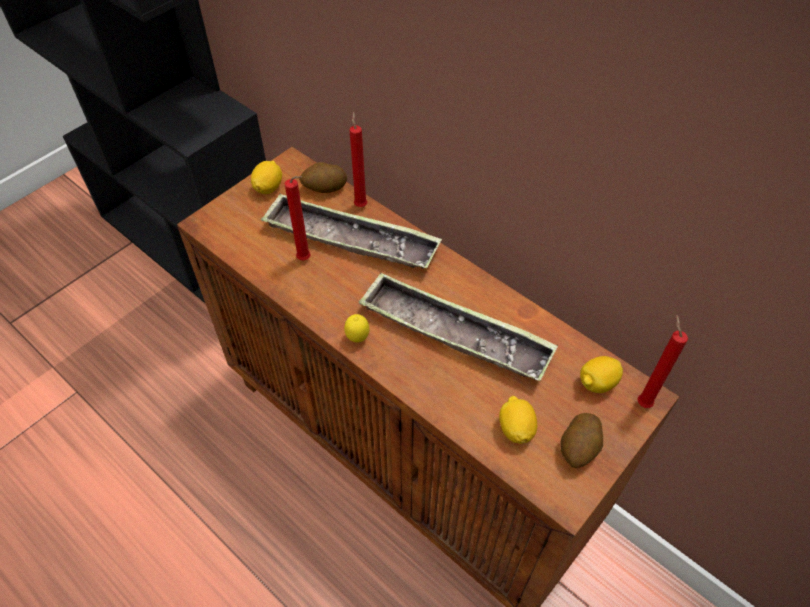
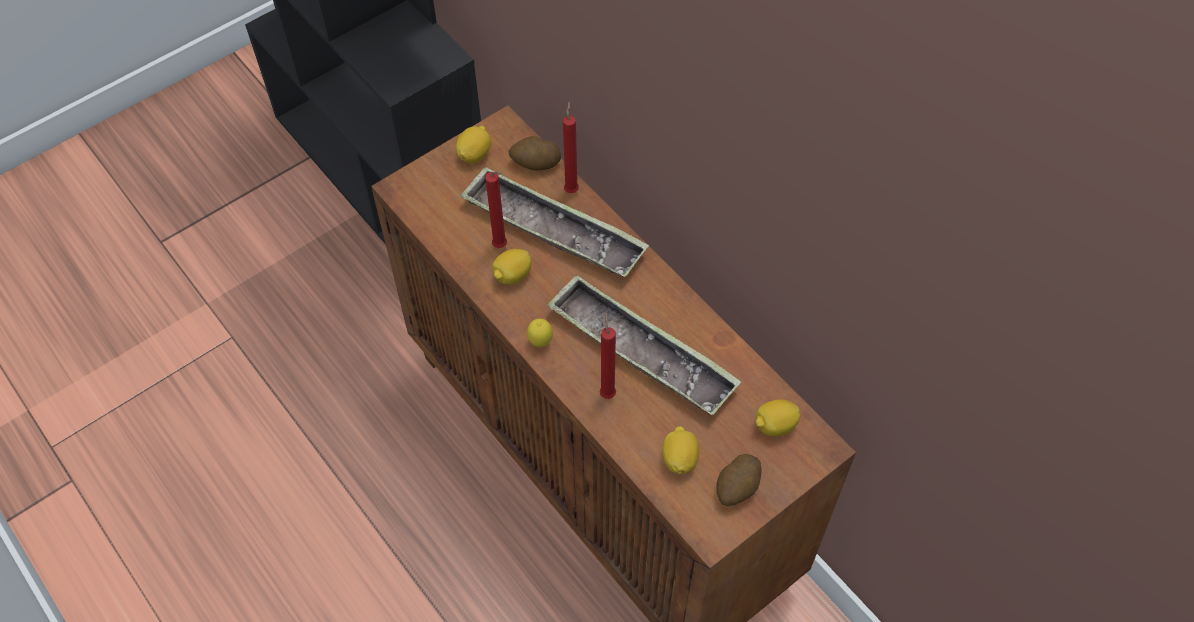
camera: 10 degrees right, 5 degrees up
(320, 283) = (512, 276): none -> lemon
(642, 401) = (816, 451): red candle -> red candle (607, 392)

